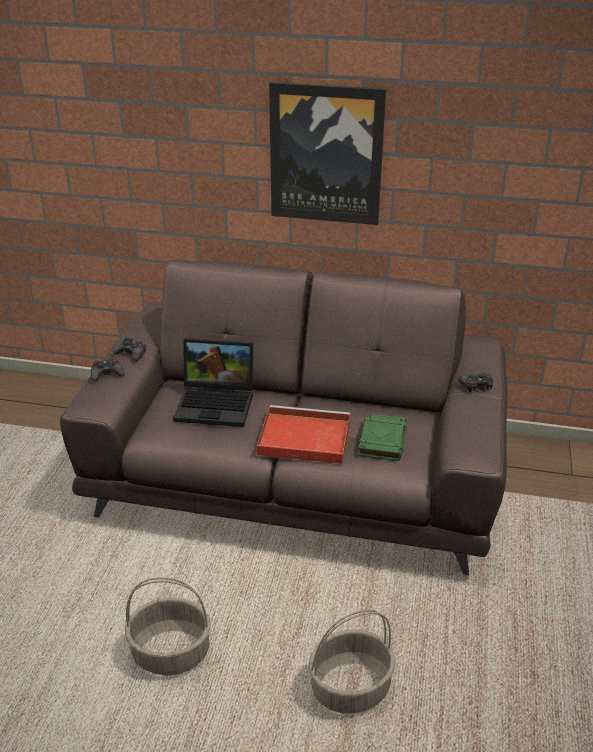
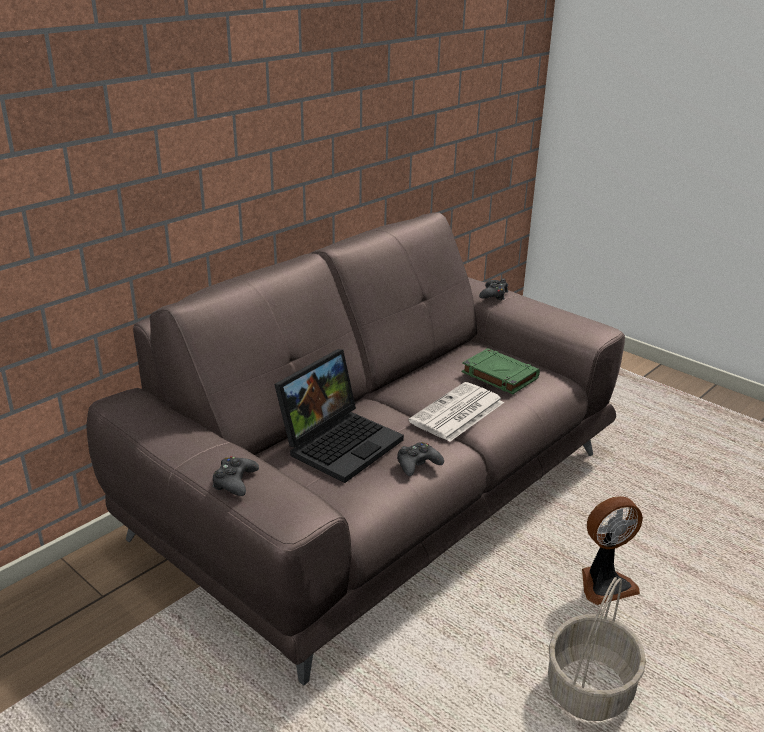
camera: 60 degrees left, 5 degrees down
(131, 353) = (207, 450): black game controller -> black game controller (417, 464)
(293, 631) = (604, 583): none -> fan
(302, 438) = (457, 413): red tray -> newspaper
(326, 154) = (274, 110): picture -> none
(351, 687) = (693, 574): basket -> none

